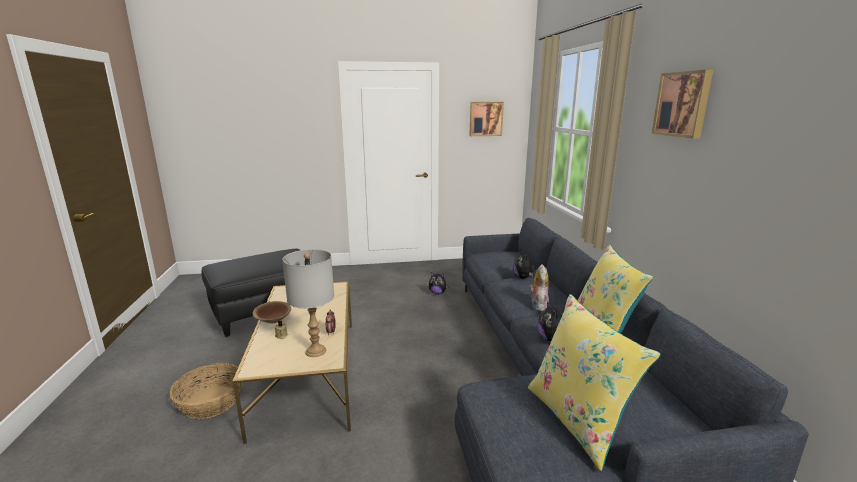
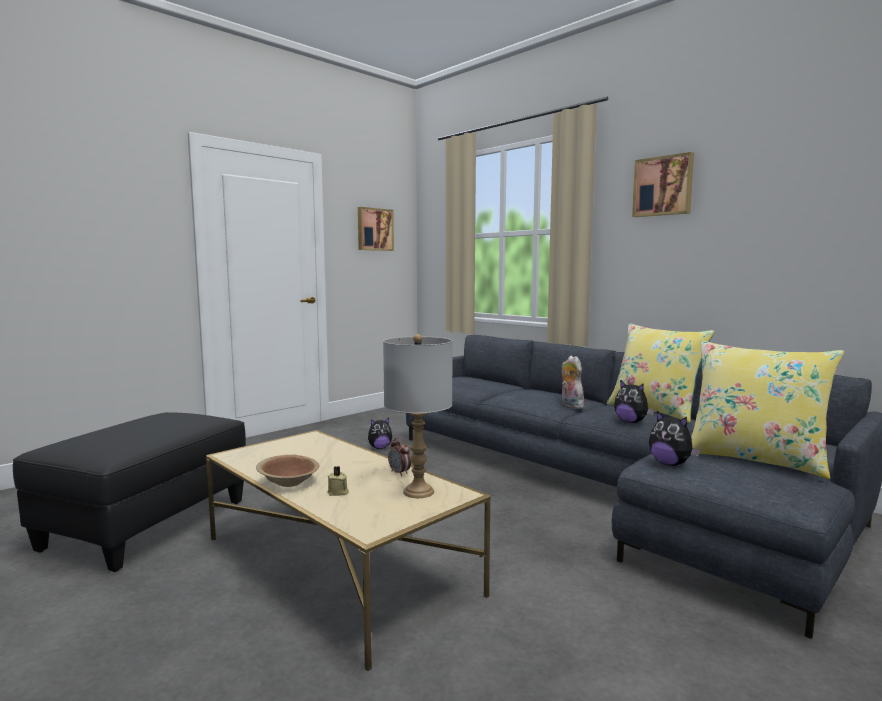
camera: 35 degrees left, 10 degrees down
(210, 402) = (226, 652): basket -> none
(523, 278) = (516, 391): plush toy -> plush toy (670, 464)

